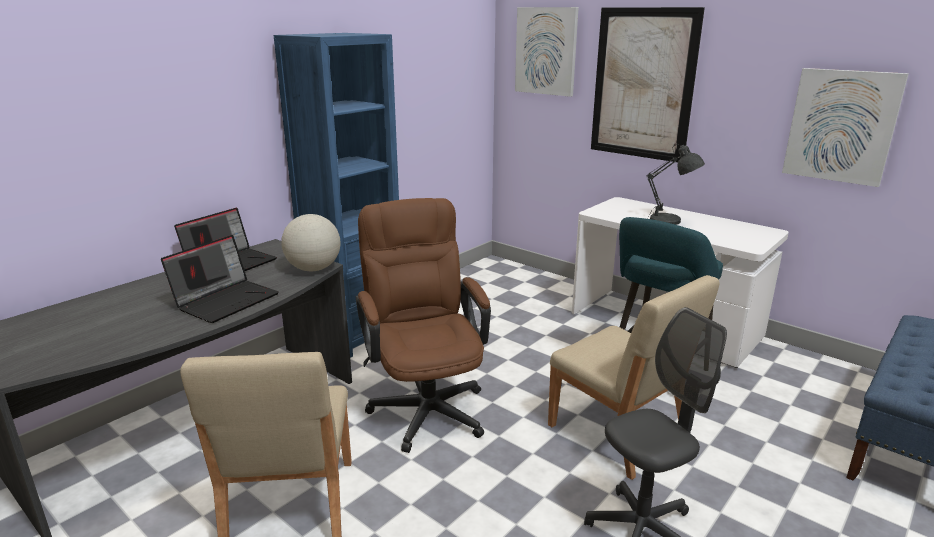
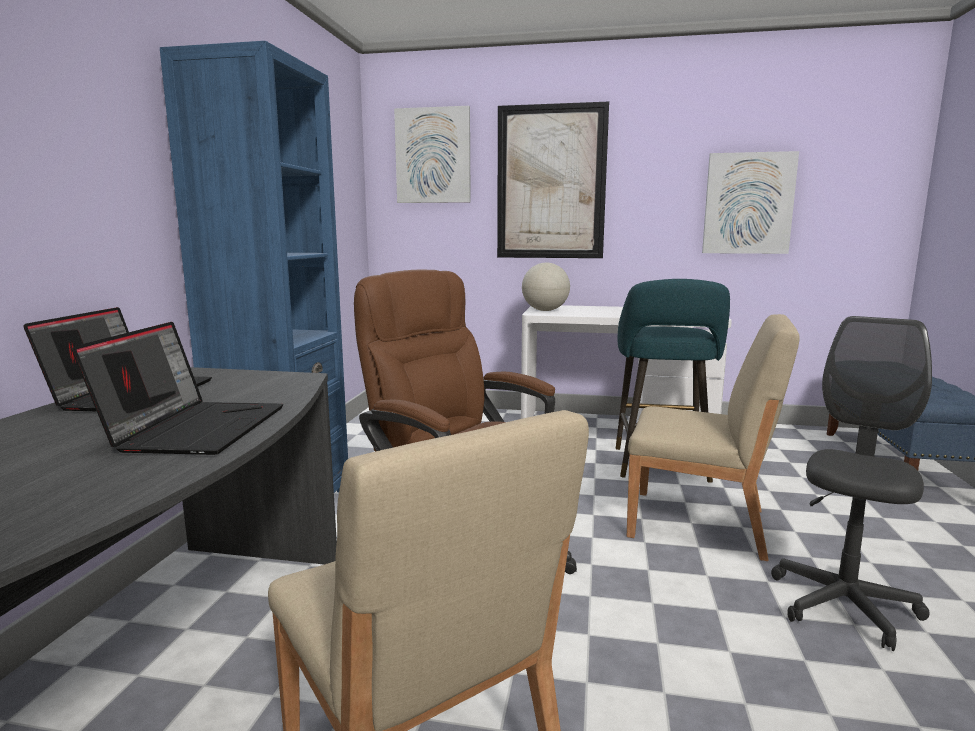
camera: 30 degrees left, 10 degrees down
(313, 269) = (291, 381): globe -> globe (545, 310)
(669, 221) = (615, 312): grey table lamp -> none

